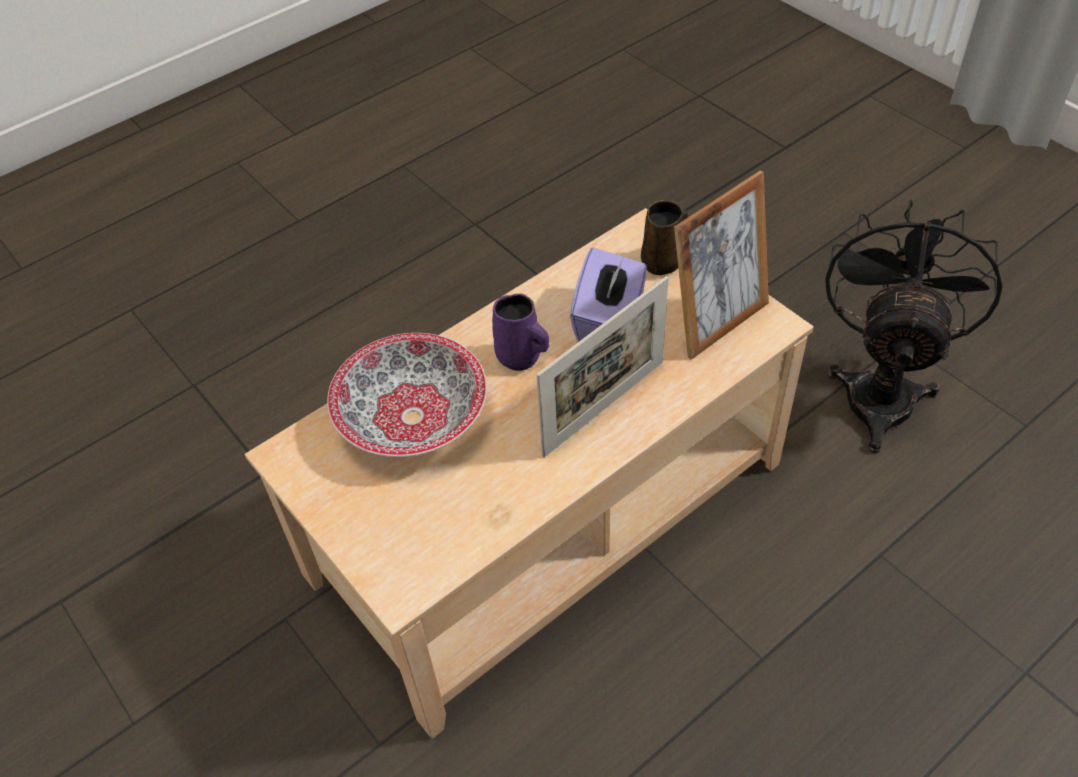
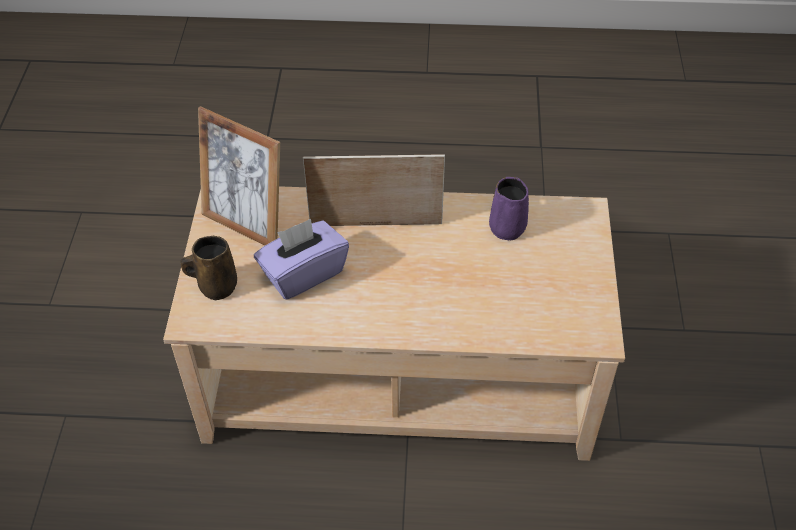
camera: 140 degrees left, 0 degrees up
(414, 417) = (493, 300): bowl -> none
(521, 357) = (386, 290): purple mug -> purple mug (506, 226)
(717, 322) = (246, 223): picture frame -> picture frame turned 150 degrees counterclockwise
(881, 389) = (111, 287): black fan -> none

